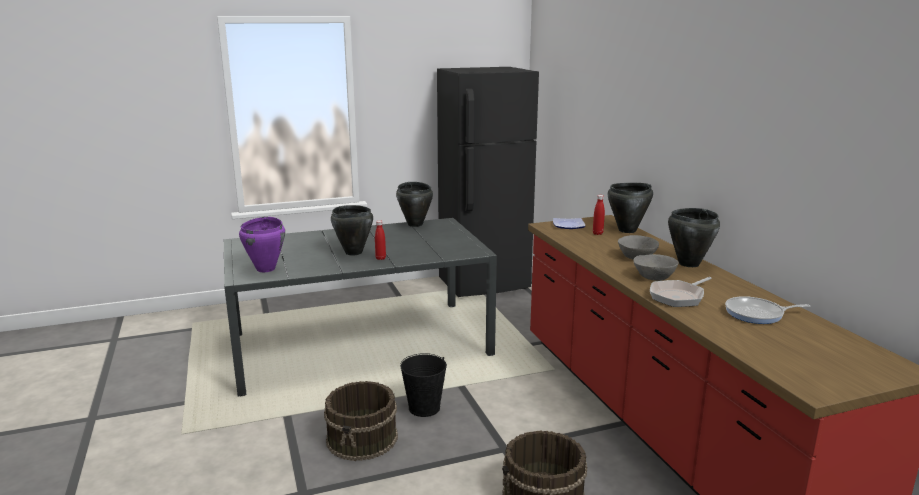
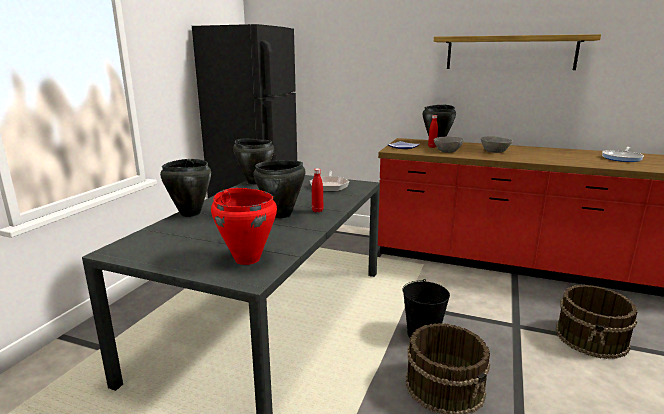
camera: 50 degrees left, 0 degrees up
(266, 269) = (247, 259): purple cooking pot -> red cooking pot
(654, 277) = (538, 157): grey bowl -> grey bowl (447, 151)
(679, 296) = (580, 161): frying pan -> frying pan (329, 186)
(688, 264) = (520, 148): black cooking pot -> black cooking pot (190, 213)
(708, 131) = (510, 53): none -> shelf

